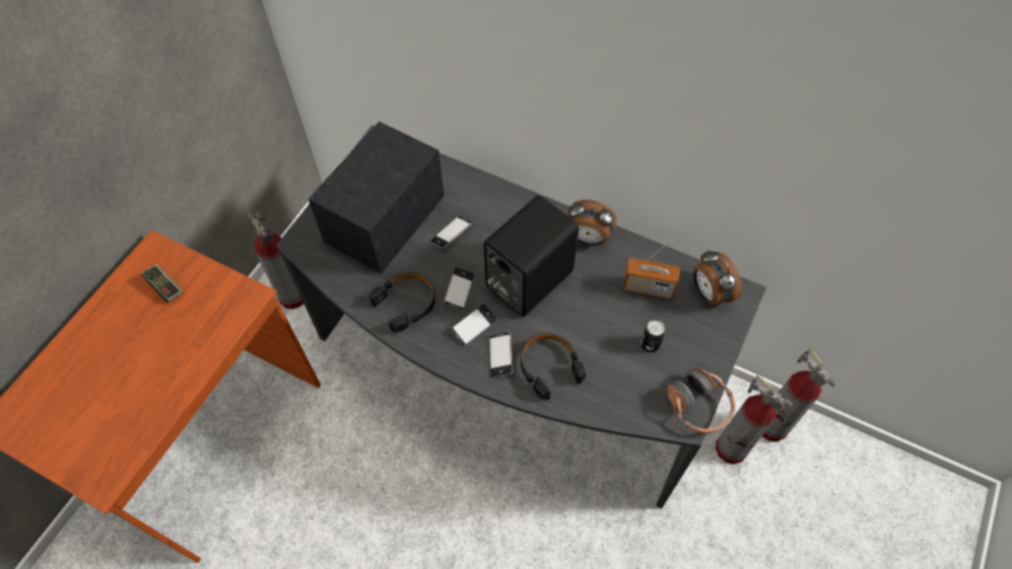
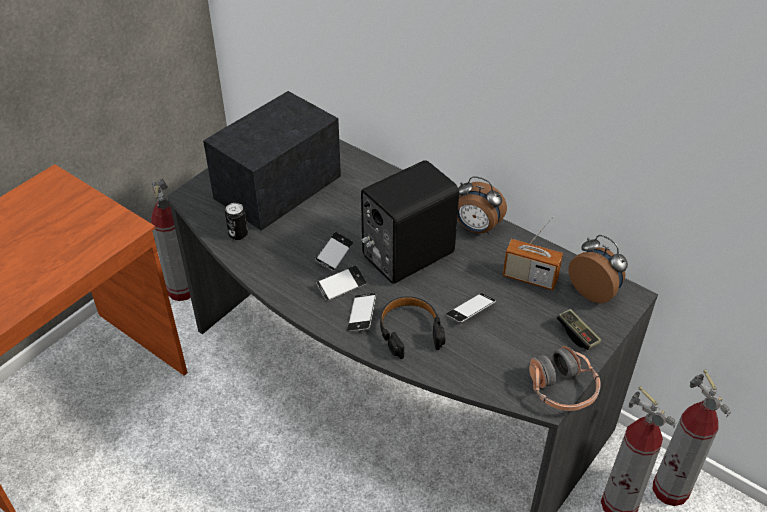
camera: 10 degrees right, 15 degrees down
(165, 287) = (51, 209): game controller -> game controller (577, 334)
(406, 303) = (279, 258): black headphones -> none
(451, 234) = (339, 207): phone -> phone (470, 311)
(650, 344) = (521, 326): can -> can (238, 234)
(709, 293) = (594, 291): alarm clock -> alarm clock turned 150 degrees clockwise

